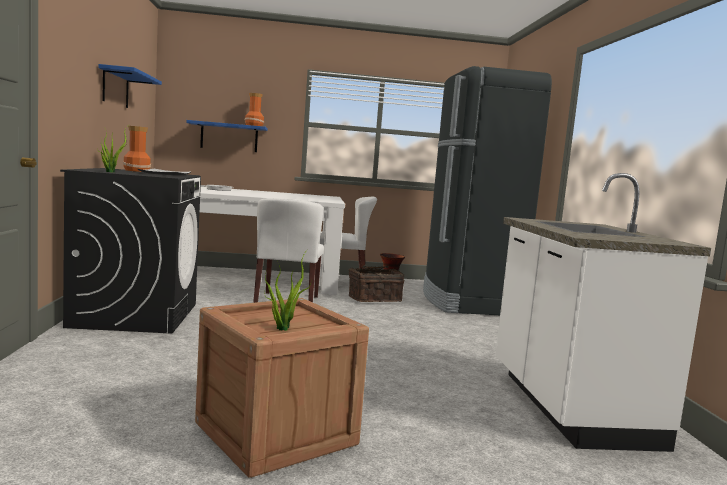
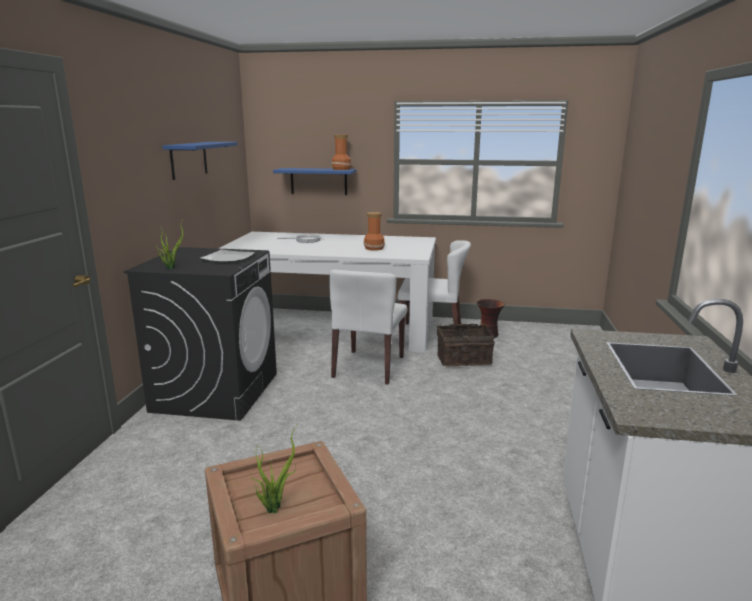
camera: 15 degrees right, 10 degrees up
(137, 171) = (207, 251): vase -> vase (374, 248)
(467, 302) = (571, 361): black fridge -> none

